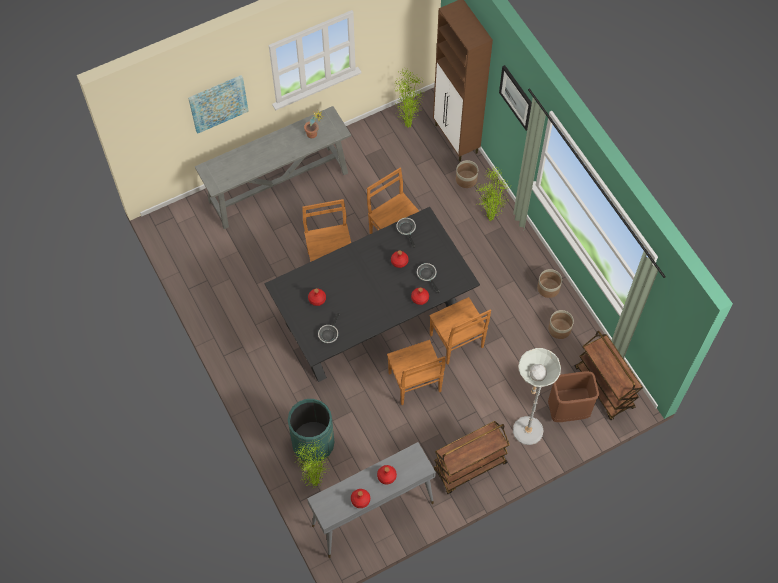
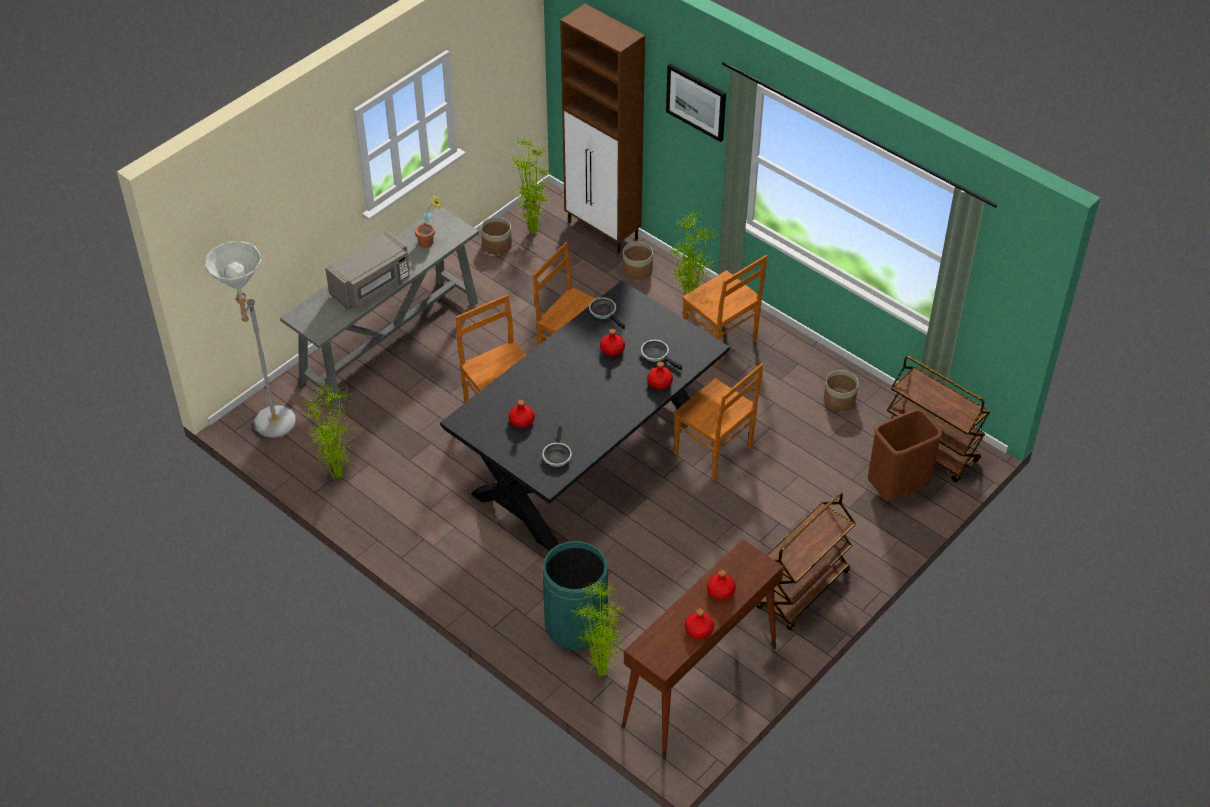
camera: 20 degrees left, 15 degrees down
(207, 282) = (338, 476): none -> potted plant
(218, 103) = (298, 212): picture -> none
(263, 159) = (372, 287): none -> grey microwave
(372, 514) = (699, 687): grey console table -> brown console table
(415, 383) = (682, 515): brown chair -> brown chair (721, 341)
(523, 435) = (854, 532): grey floor lamp -> grey floor lamp (270, 429)
(548, 288) = (802, 359): planter -> planter (497, 245)

